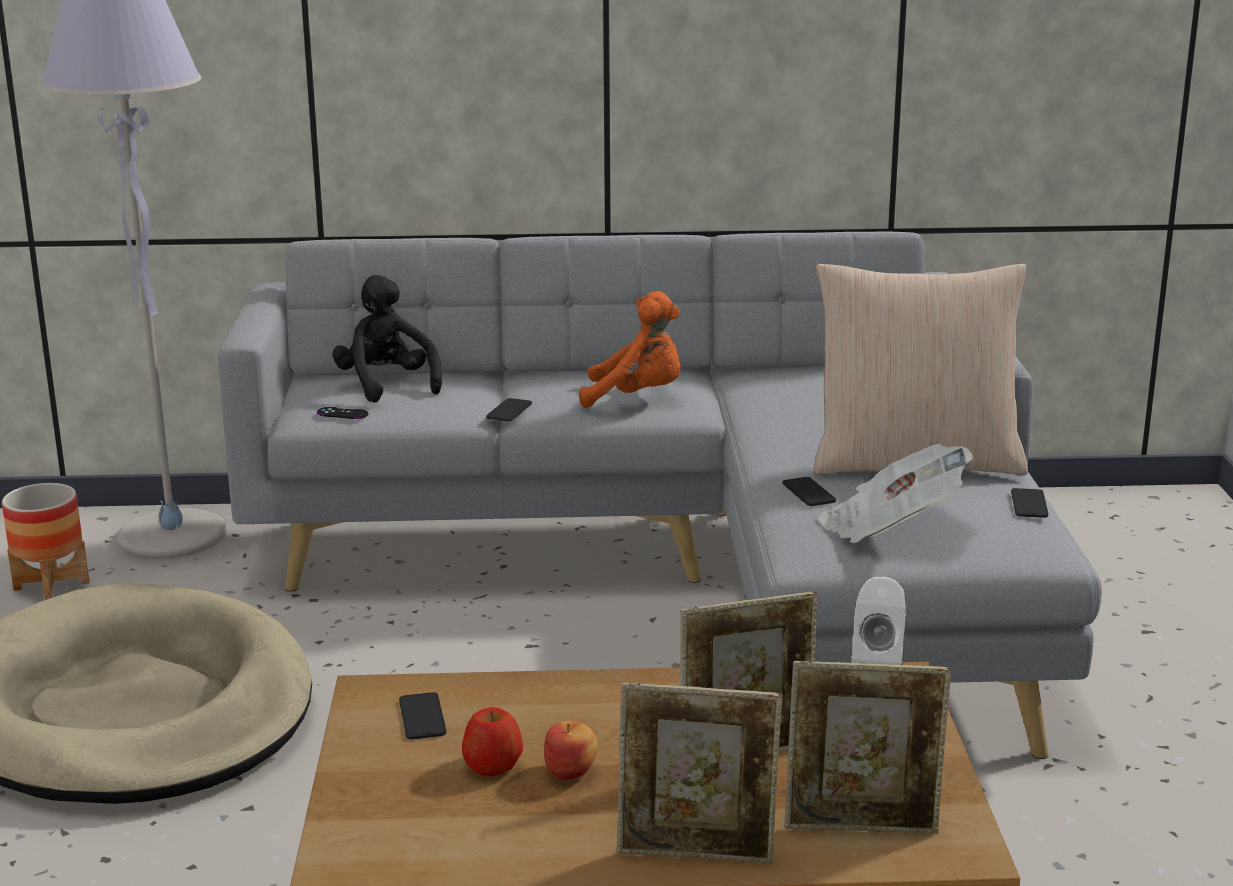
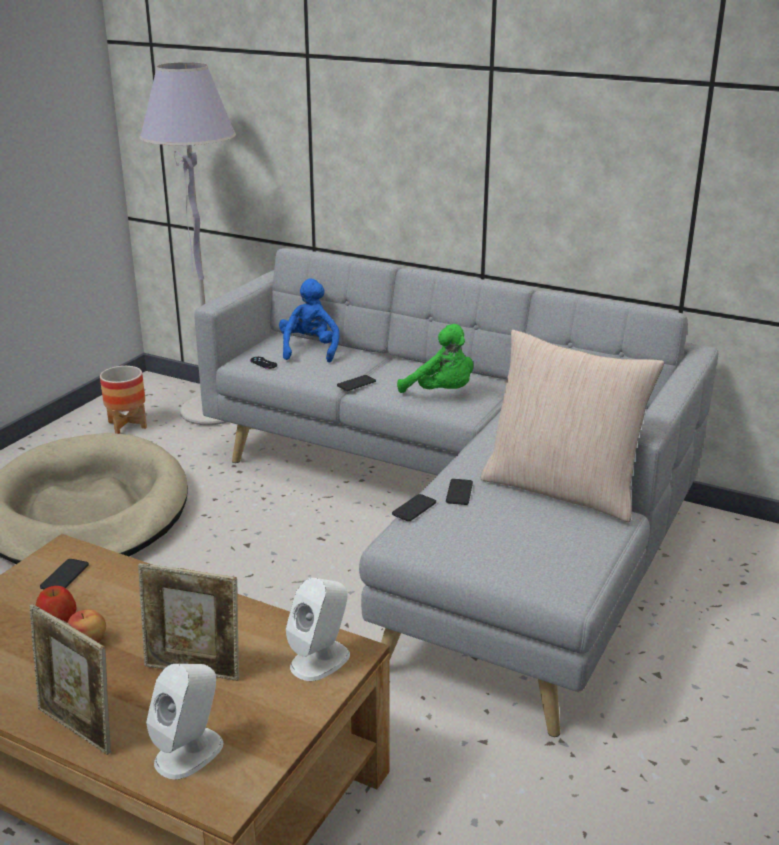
camera: 30 degrees right, 5 degrees up
(387, 386) = (310, 350): black plush toy -> blue plush toy
(637, 397) = (441, 393): orange plush toy -> green plush toy
(862, 826) = (190, 752): picture frame -> white speaker
(891, 528) = (477, 536): newspaper -> none
(1029, 504) = (601, 546): phone -> phone (414, 508)

